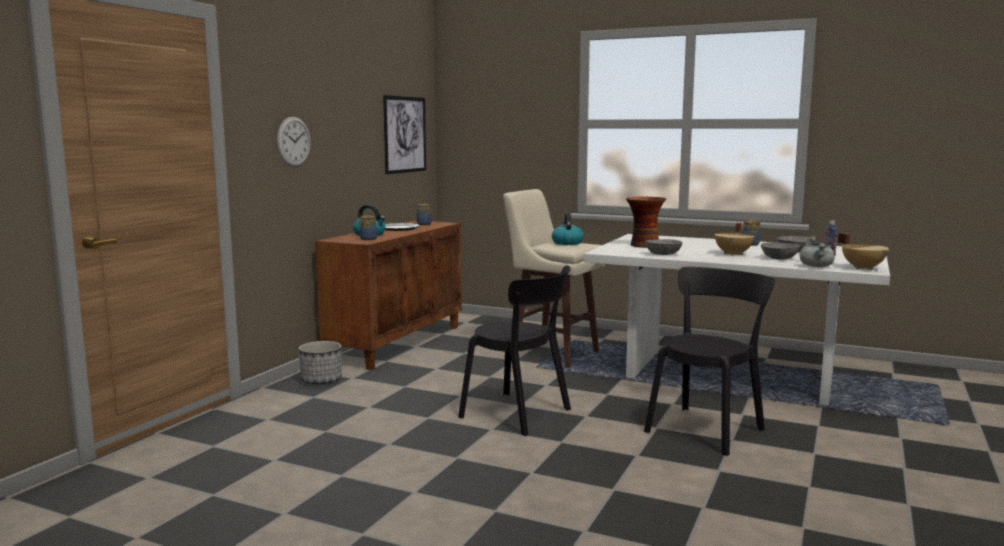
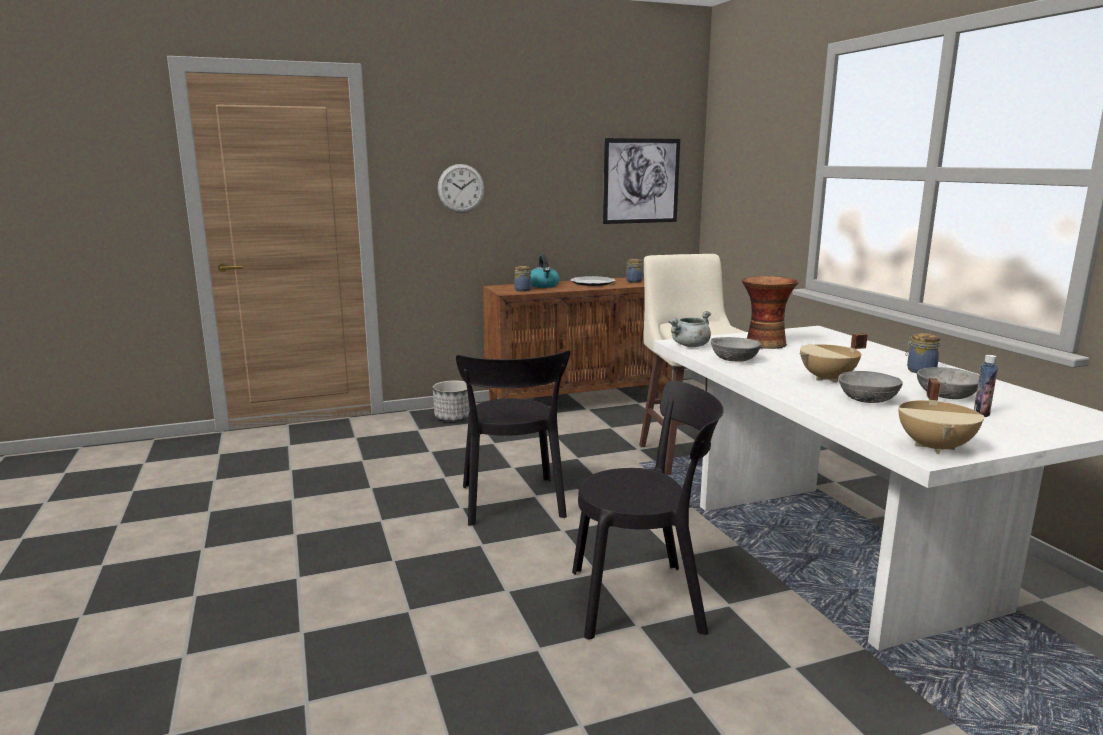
camera: 45 degrees right, 5 degrees up
(567, 243) = (710, 325): kettle -> none
(816, 266) = (865, 425): grey cooking pot -> grey cooking pot (690, 346)

